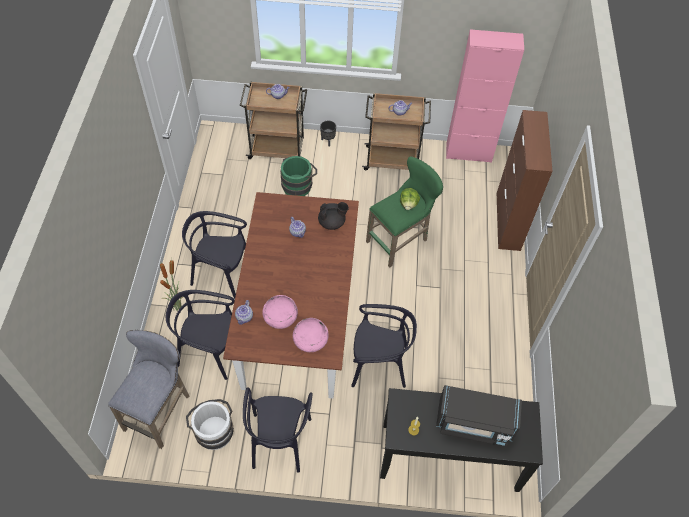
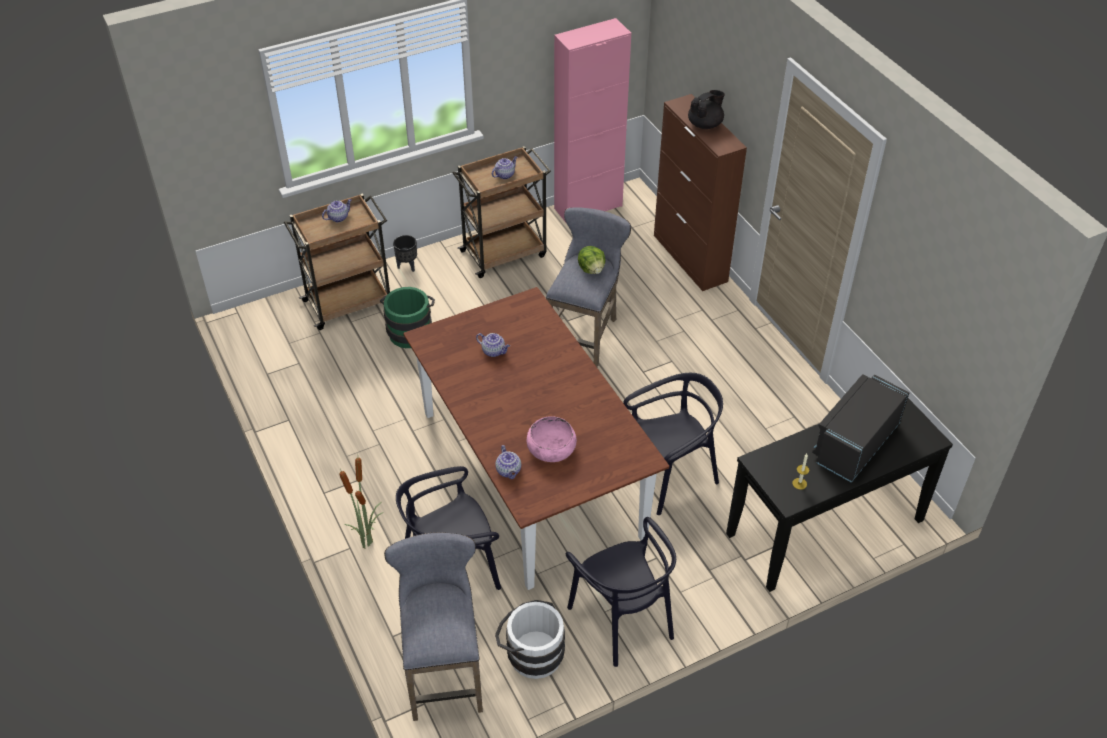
camera: 30 degrees left, 10 degrees down
(221, 273) = (393, 475): black chair -> none
(310, 339) = (608, 453): pink bowl -> none
(332, 223) = (526, 323): black teapot -> black teapot (705, 124)
(400, 240) = (585, 333): green stool -> grey stool
(474, 423) = (855, 443): black microwave -> black microwave turned 150 degrees clockwise

